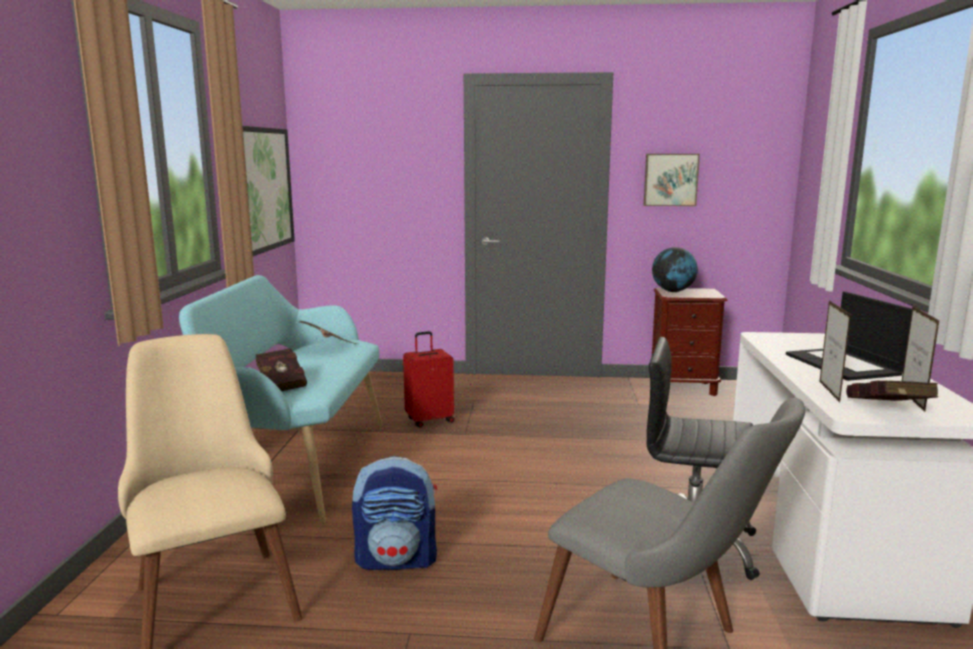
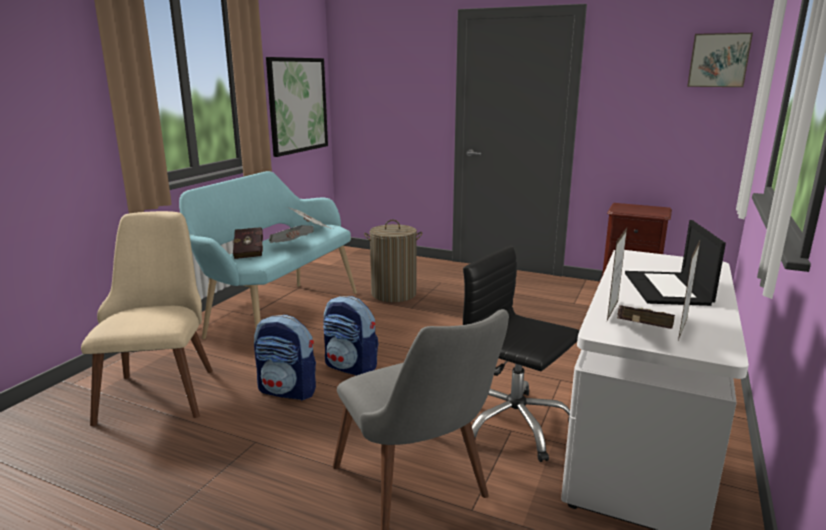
camera: 20 degrees right, 5 degrees up
(330, 370) = (291, 247): none -> newspaper
(429, 420) = (394, 294): red suitcase -> laundry basket
(453, 515) = (351, 367): none -> backpack
(670, 179) = (635, 104): picture -> picture (718, 60)
(673, 291) = (625, 207): globe -> none

